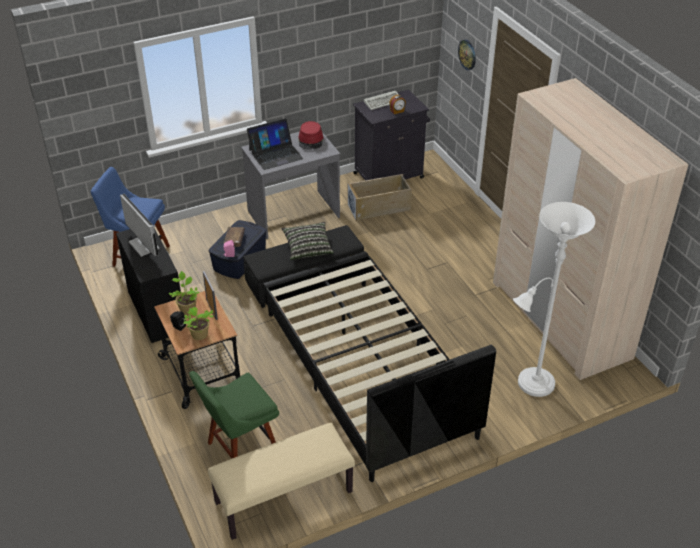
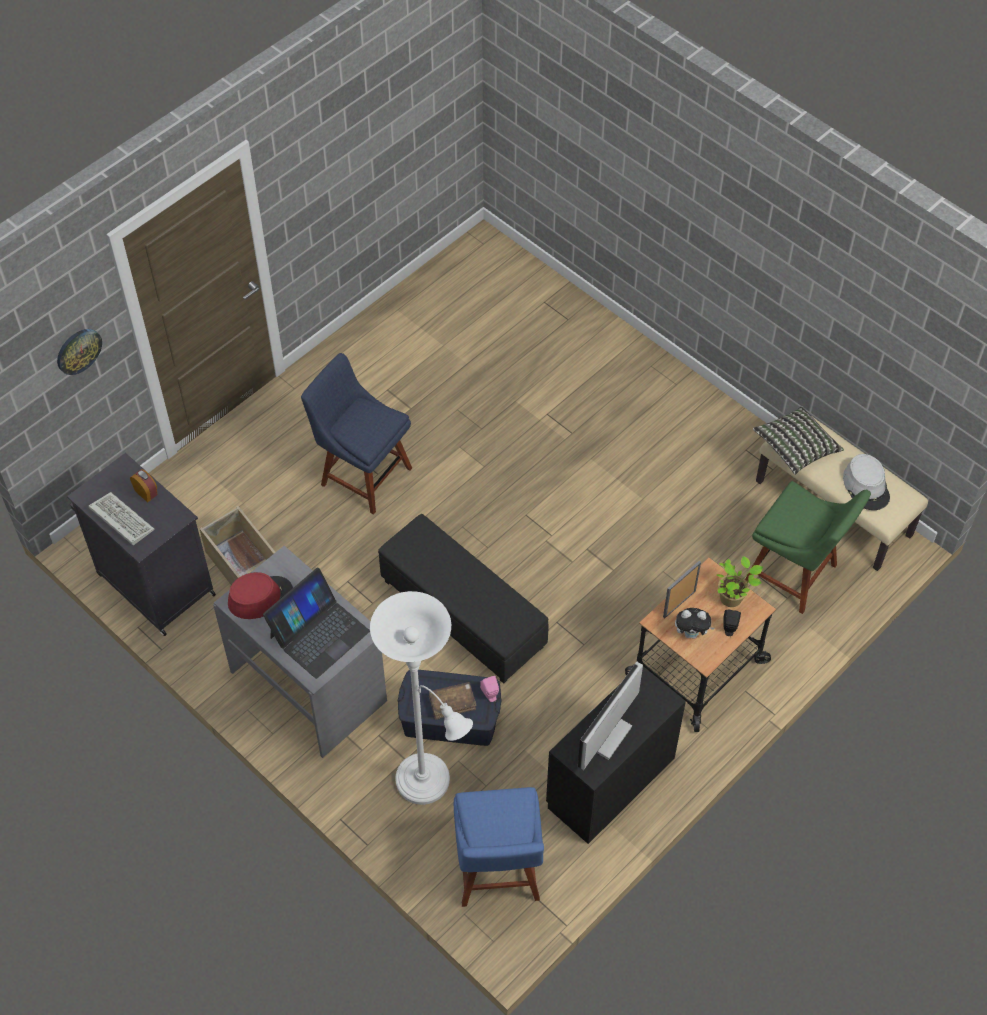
camera: 110 degrees left, 15 degrees up
(187, 308) = (691, 633): potted plant -> plush toy
(256, 466) = (866, 486): none -> grey hat
(275, 154) = (318, 633): laptop -> laptop turned 90 degrees clockwise
(308, 248) = (455, 578): pillow -> pillow (795, 448)
(367, 373) = (608, 486): black bed -> none
(430, 262) = (362, 474): none -> blue chair
(532, 385) = (550, 323): white floor lamp -> white floor lamp (428, 784)
(560, 319) = (422, 314): beige wardrobe -> none

